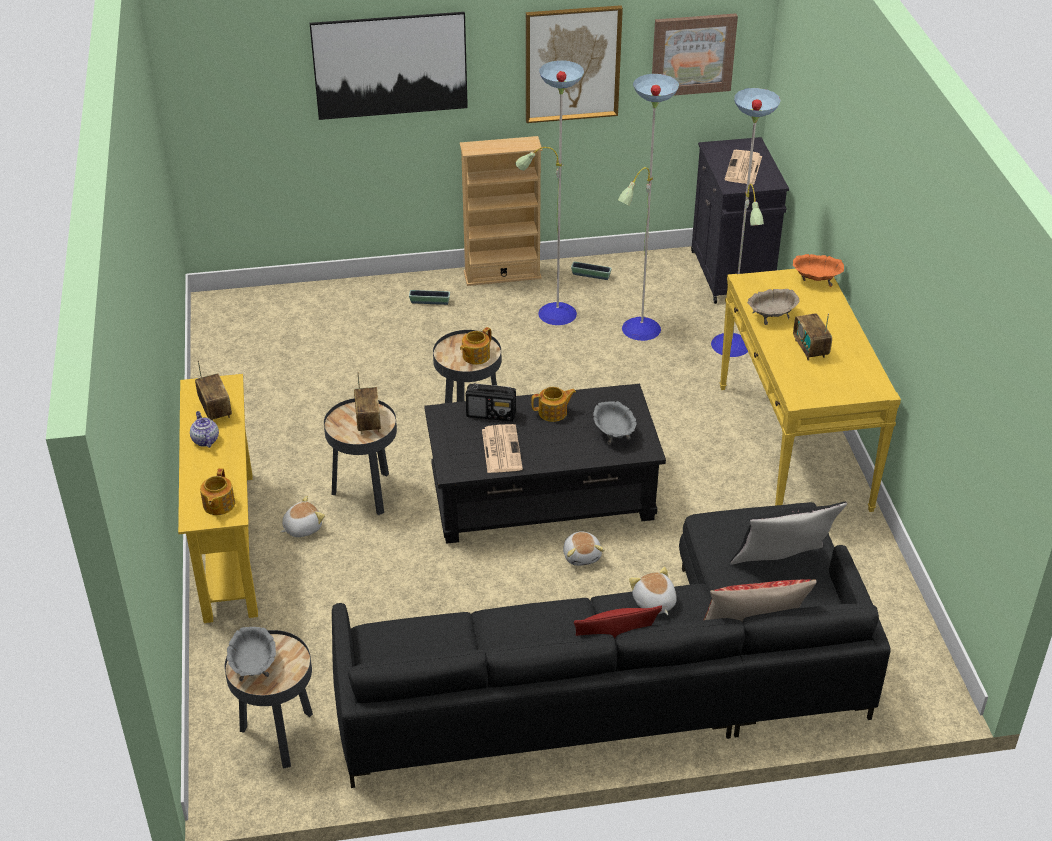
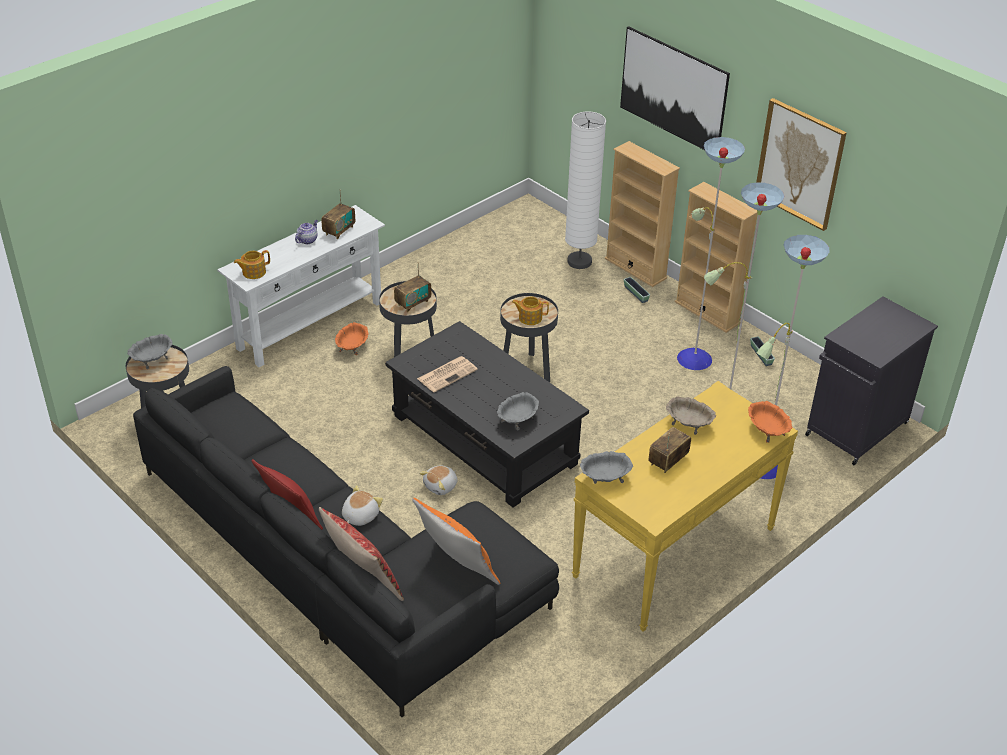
camera: 55 degrees right, 0 degrees up
(228, 545) = (310, 325): yellow console table -> white console table
(302, 527) = (352, 347): plush toy -> orange bowl
(342, 312) = (579, 262): none -> white floor lamp
(392, 284) = (635, 268): none -> beige bookcase
(491, 414) = (480, 354): radio -> none
(553, 412) = (511, 381): teapot -> none
(692, 54) = (897, 211): picture -> none
(743, 169) = (875, 333): newspaper -> none
(782, 566) = (457, 570): black pillow -> orange pillow
(805, 394) = (604, 478): none -> grey bowl

